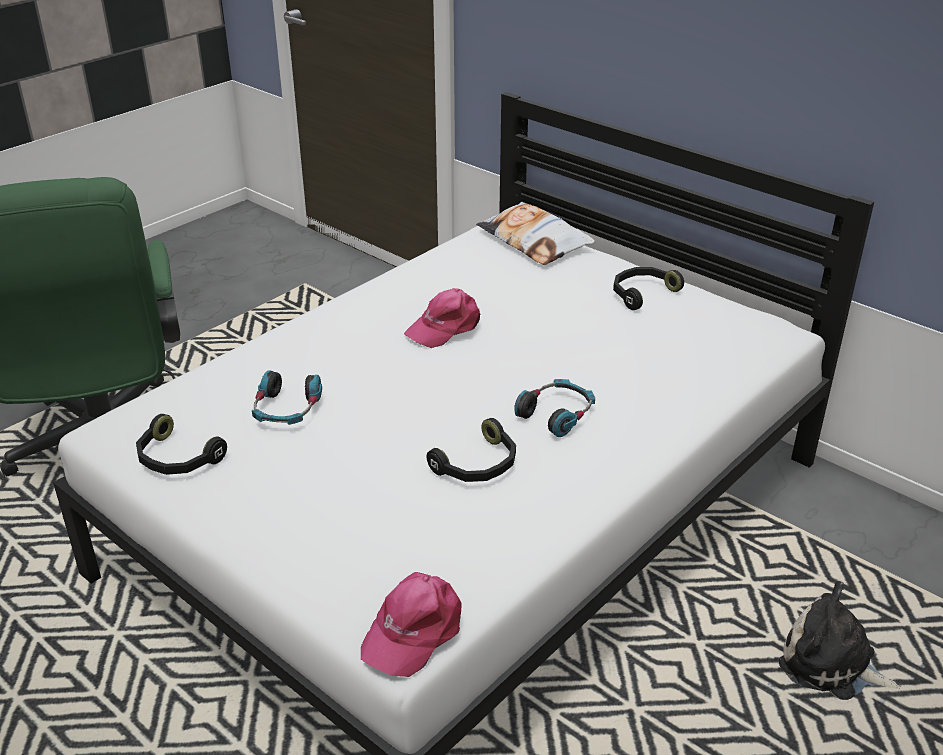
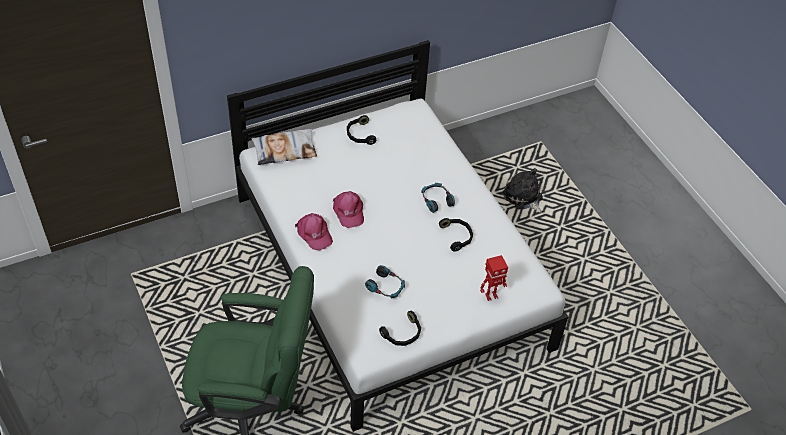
camera: 70 degrees left, 15 degrees up
(338, 556) = (491, 295): none -> toy robot
(413, 630) = (538, 285): pink cap -> pink cap (314, 234)
(832, 664) = (523, 198): plush toy -> plush toy turned 90 degrees clockwise

